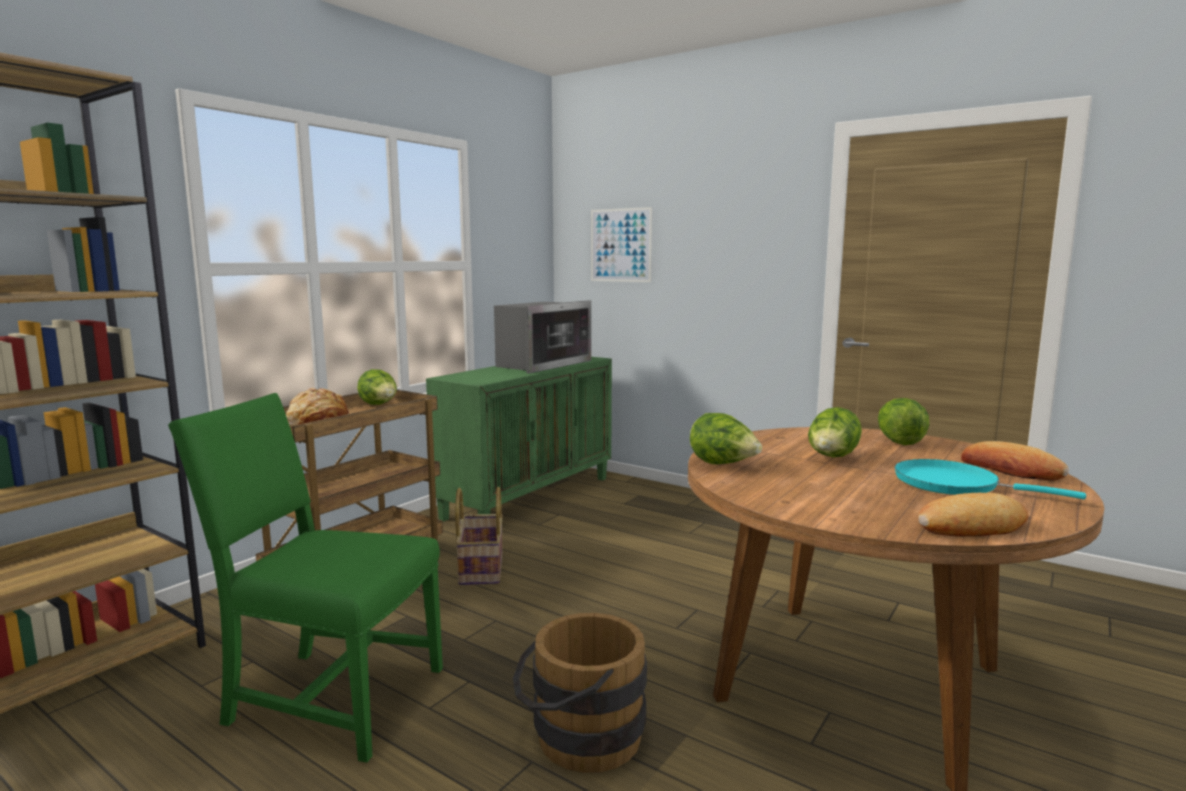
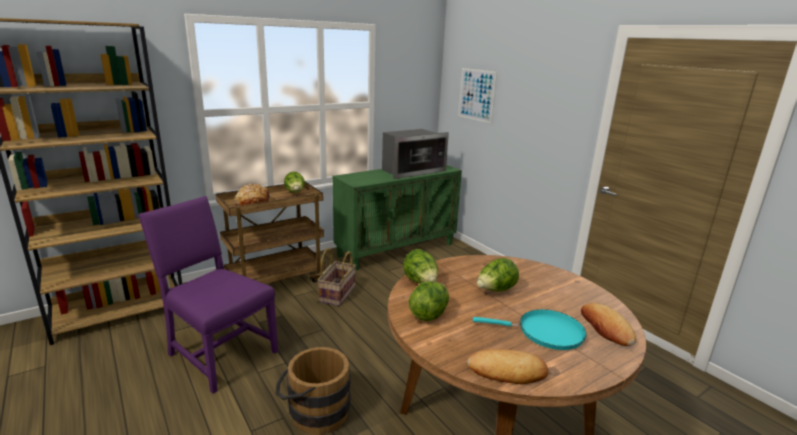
camera: 20 degrees right, 10 degrees up
(329, 697) = (219, 353): green chair -> purple chair
(899, 442) = (561, 284): lettuce -> lettuce (429, 314)
(953, 484) = (545, 332): turquoise frying pan -> turquoise frying pan turned 135 degrees clockwise

